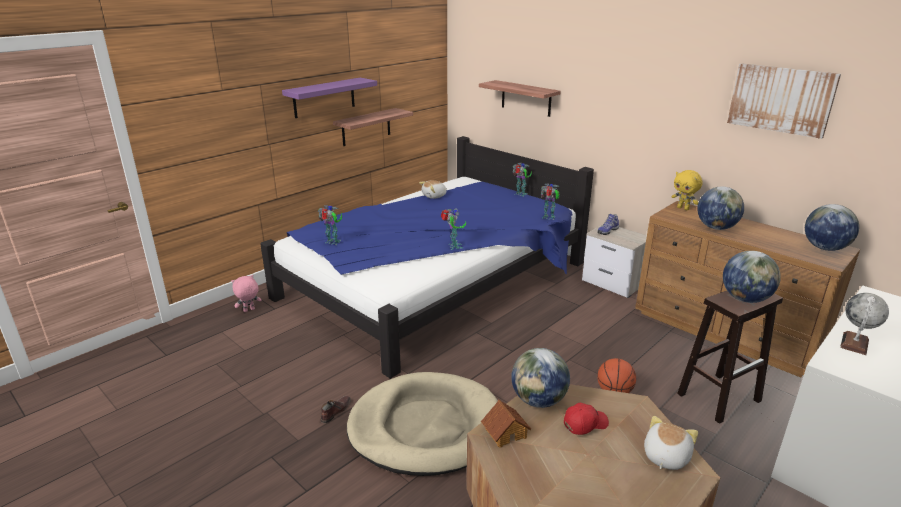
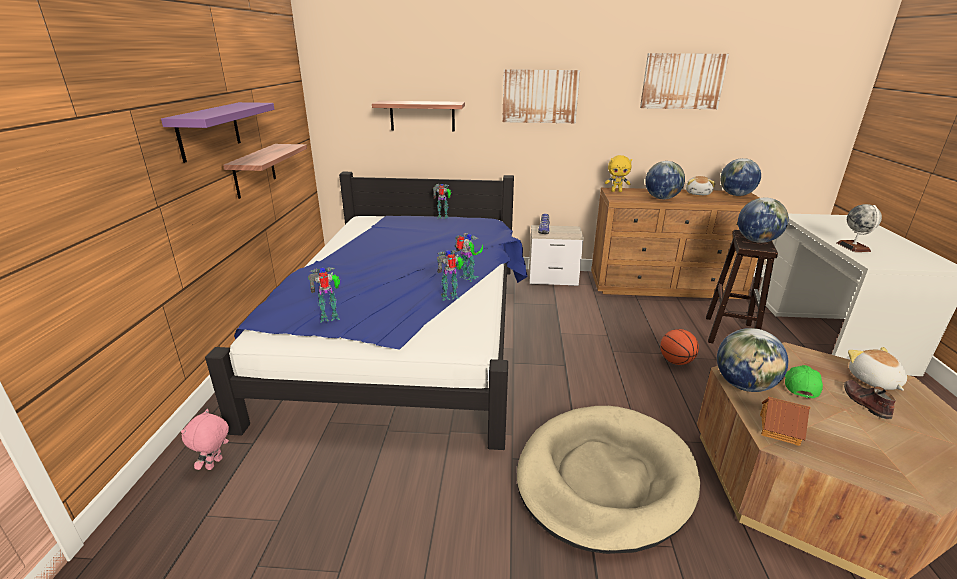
camera: 40 degrees left, 0 degrees up
(335, 411) = (501, 522): brown shoe -> brown shoe (864, 402)
(434, 196) = (363, 239): plush toy -> plush toy (698, 193)
(549, 218) = (501, 229): toy robot -> toy robot (451, 297)
(585, 424) = (799, 386): red cap -> green cap
(626, 95) = (540, 96): none -> picture

